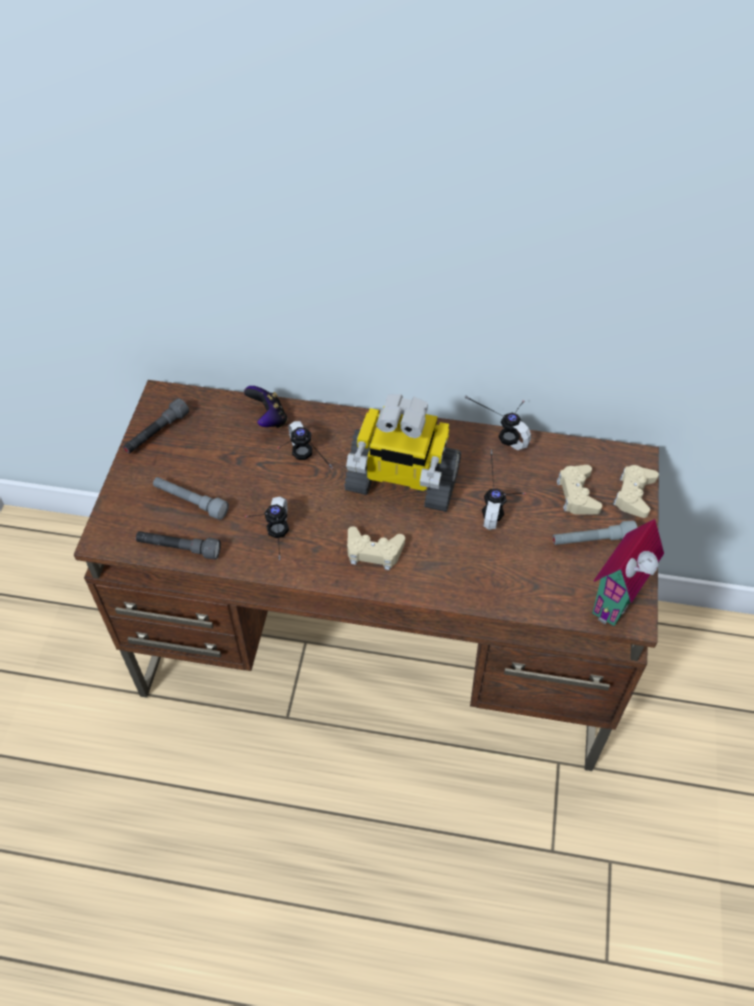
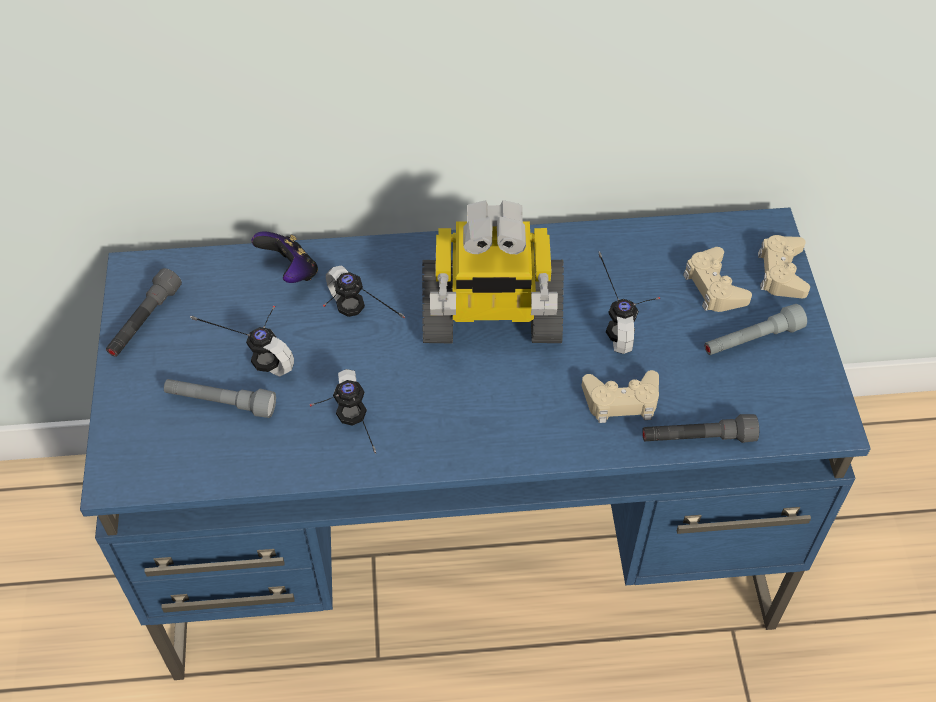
camera: 15 degrees left, 0 degrees up
(179, 548) = (225, 468): grey flashlight -> grey flashlight (697, 438)
(373, 552) = (485, 414): beige game controller -> beige game controller (621, 401)
(379, 648) = (470, 541): brown desk -> blue desk
(502, 429) = (595, 224): headphones -> headphones (257, 349)
(619, 602) = (810, 409): toy house -> none

